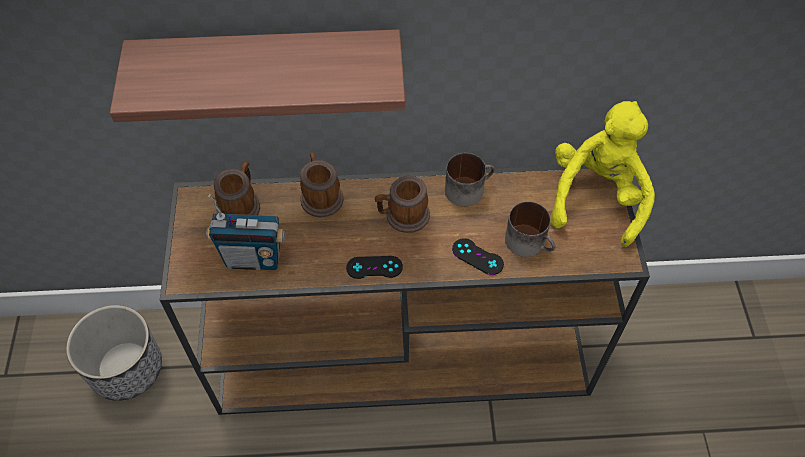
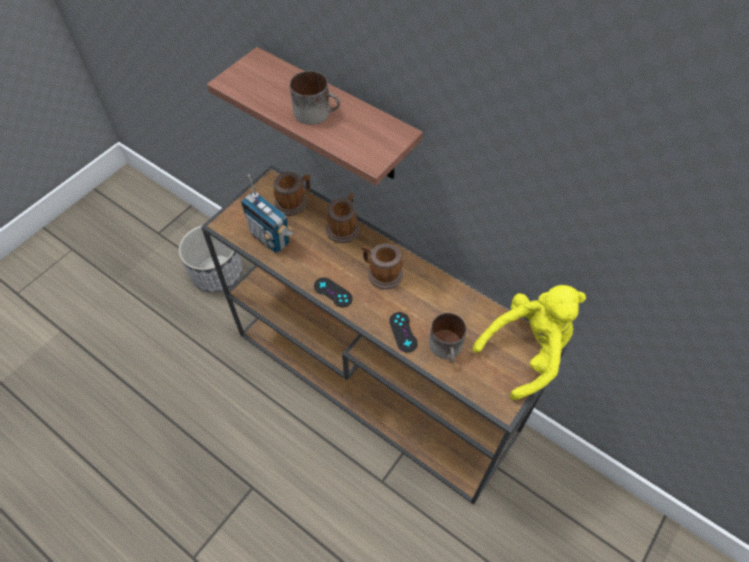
camera: 40 degrees right, 0 degrees up
(468, 188) = (441, 284): mug -> mug (317, 112)

